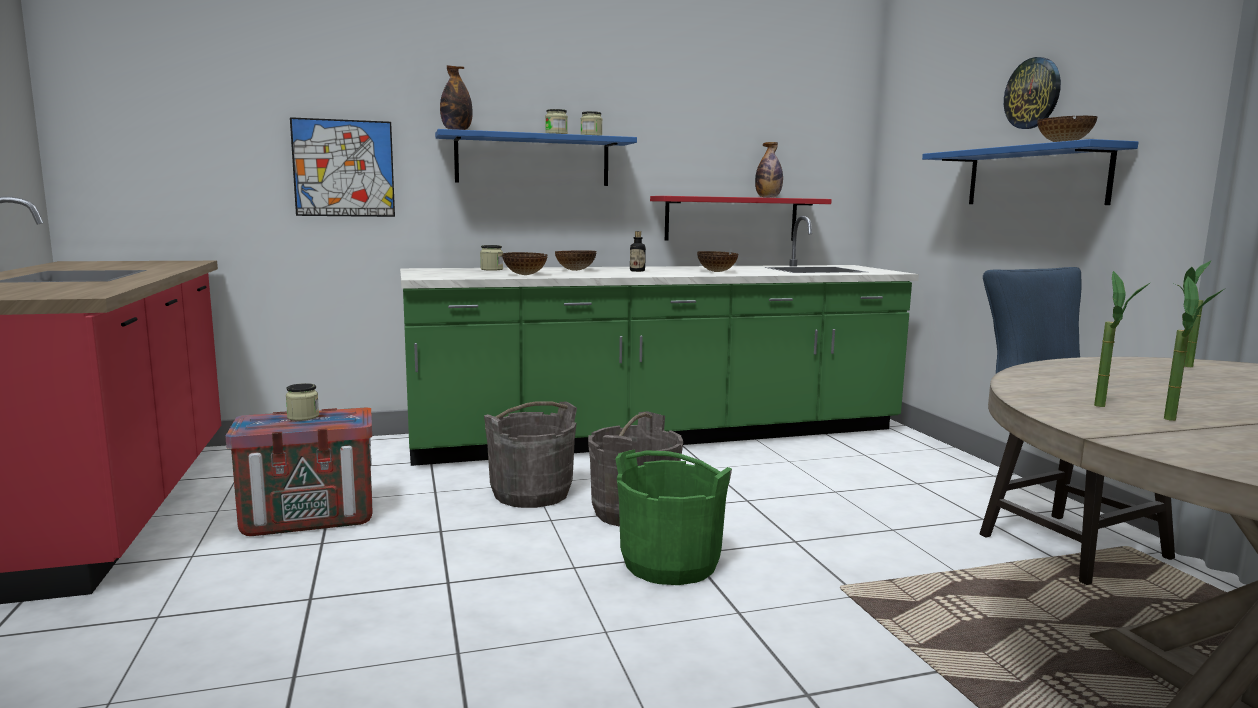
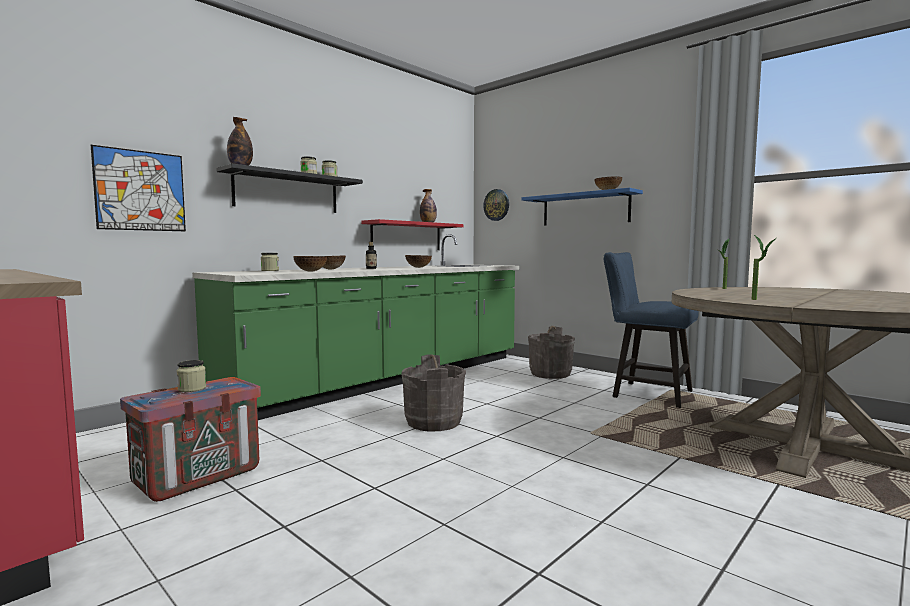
camera: 30 degrees left, 5 degrees down
(531, 494) = (353, 425): grey bucket -> grey bucket (550, 374)
(533, 160) = (287, 192): blue shelf -> black shelf
(670, 563) = (494, 443): green bucket -> none
(1033, 93) = (579, 166): wall clock -> wall clock (496, 205)
(1177, 422) = (793, 301): potted plant -> none

